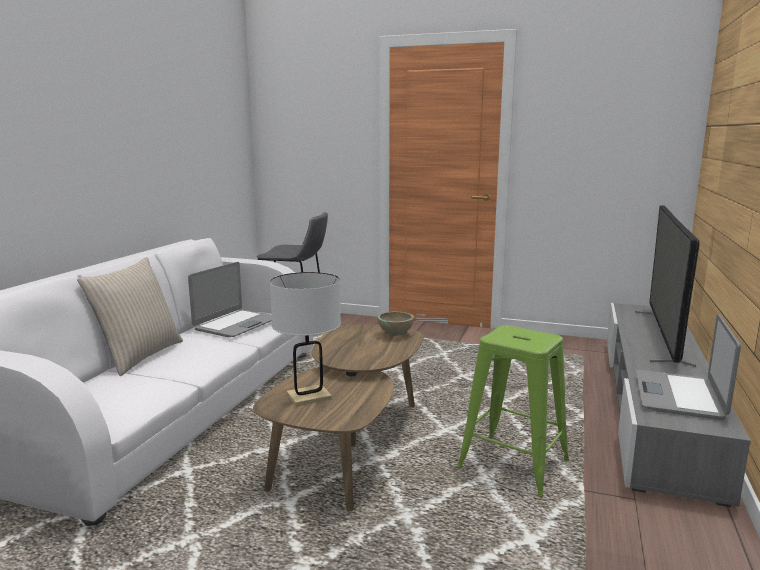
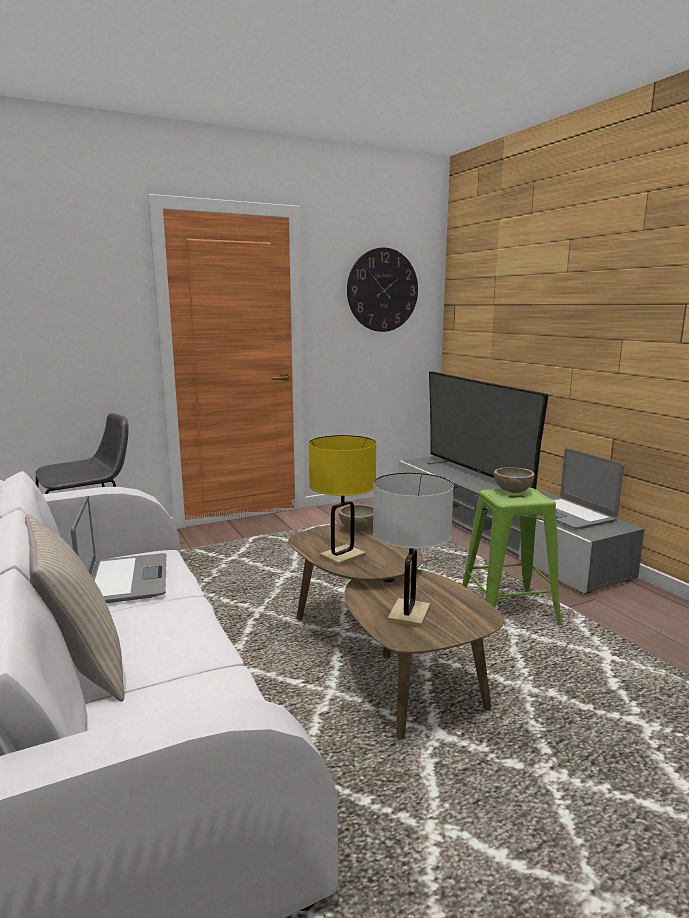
camera: 45 degrees left, 0 degrees up
(340, 346) = (342, 556): none -> yellow table lamp
(527, 333) = (512, 491): none -> beige bowl
(612, 110) = (382, 290): none -> wall clock

